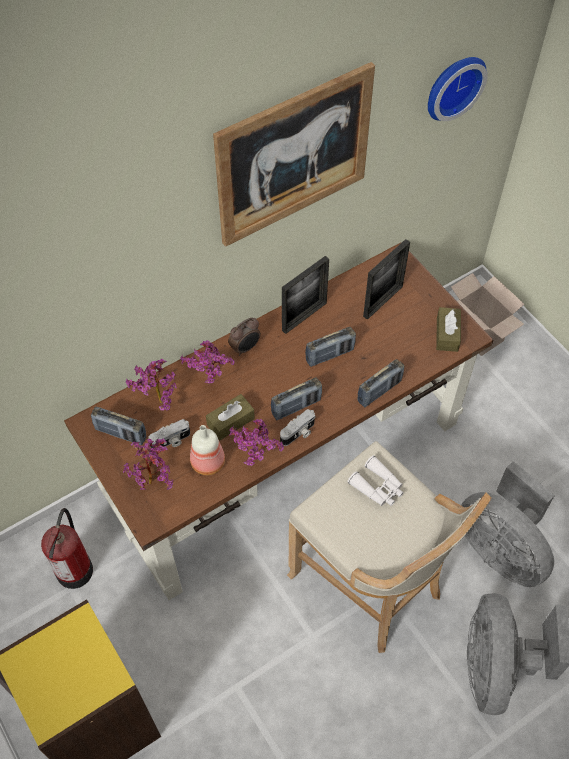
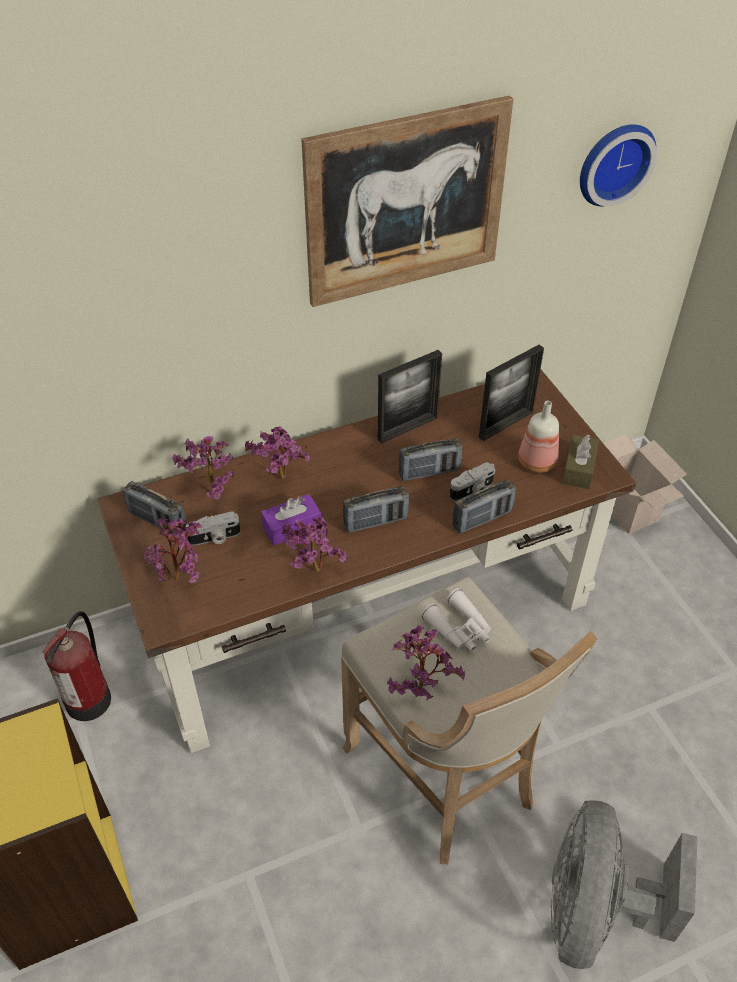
camera: 10 degrees right, 10 degrees down
(207, 461) = (252, 566): bottle -> bottle (536, 461)
(230, 421) = (292, 527): brown tissue box -> purple tissue box
(245, 348) = (330, 452): alarm clock -> none
(298, 433) = (372, 551): camera -> camera (472, 490)
(357, 542) = (419, 689): none -> potted plant
(500, 548) = (620, 759): grey fan -> none

